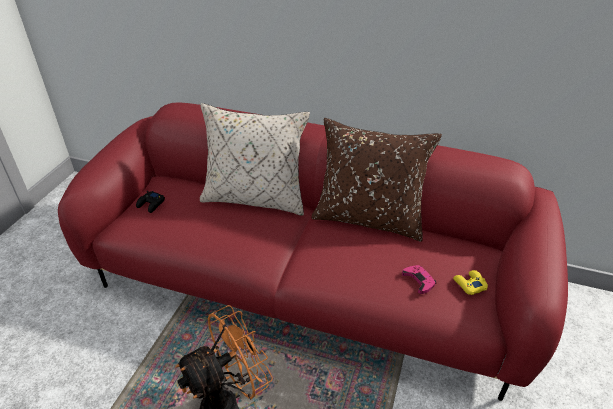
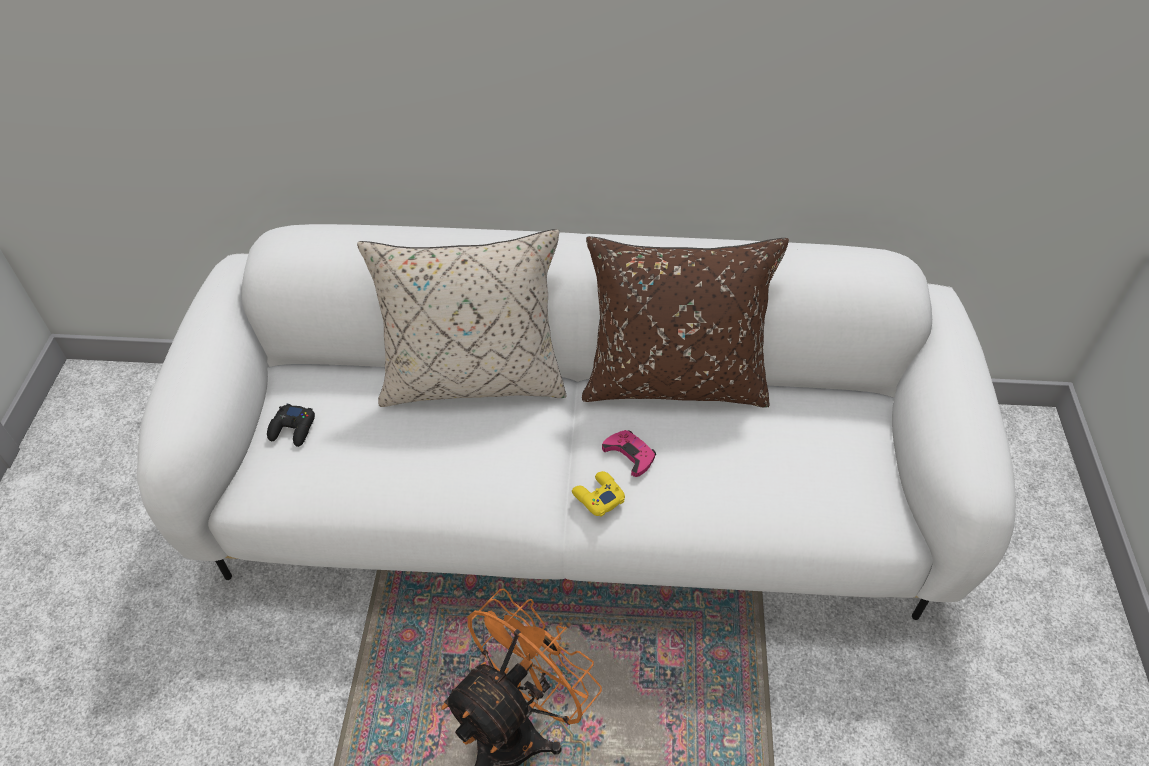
camera: 15 degrees left, 10 degrees up
(306, 285) = (575, 498): red sofa -> white sofa
(419, 280) = (785, 478): pink game controller -> pink game controller (630, 454)
(469, 284) = (860, 468): yellow game controller -> yellow game controller (598, 497)

